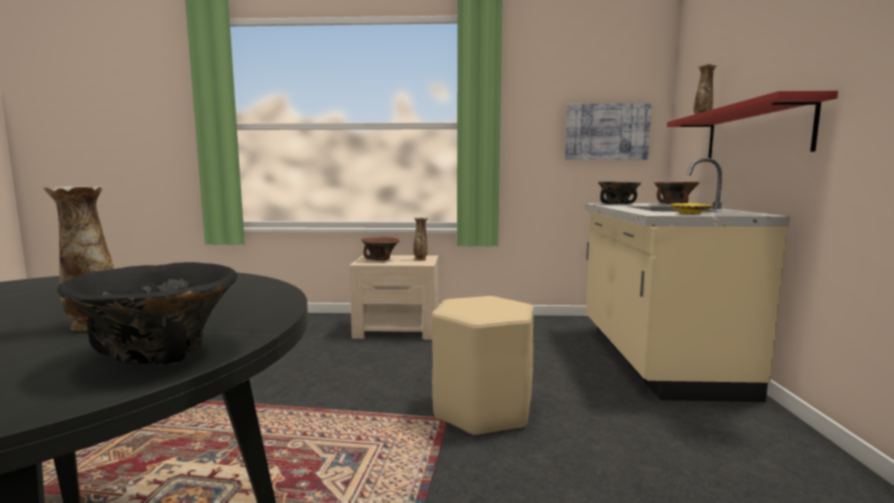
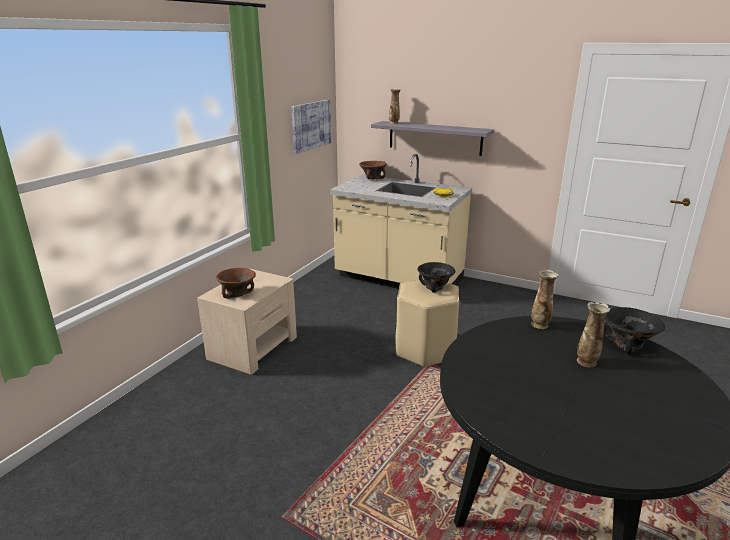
camera: 65 degrees left, 15 degrees up
(420, 259) = (261, 278): vase -> vase (540, 324)
(617, 204) = (353, 186): black bowl -> black bowl (435, 287)
(755, 133) = (434, 138): red shelf -> grey shelf

